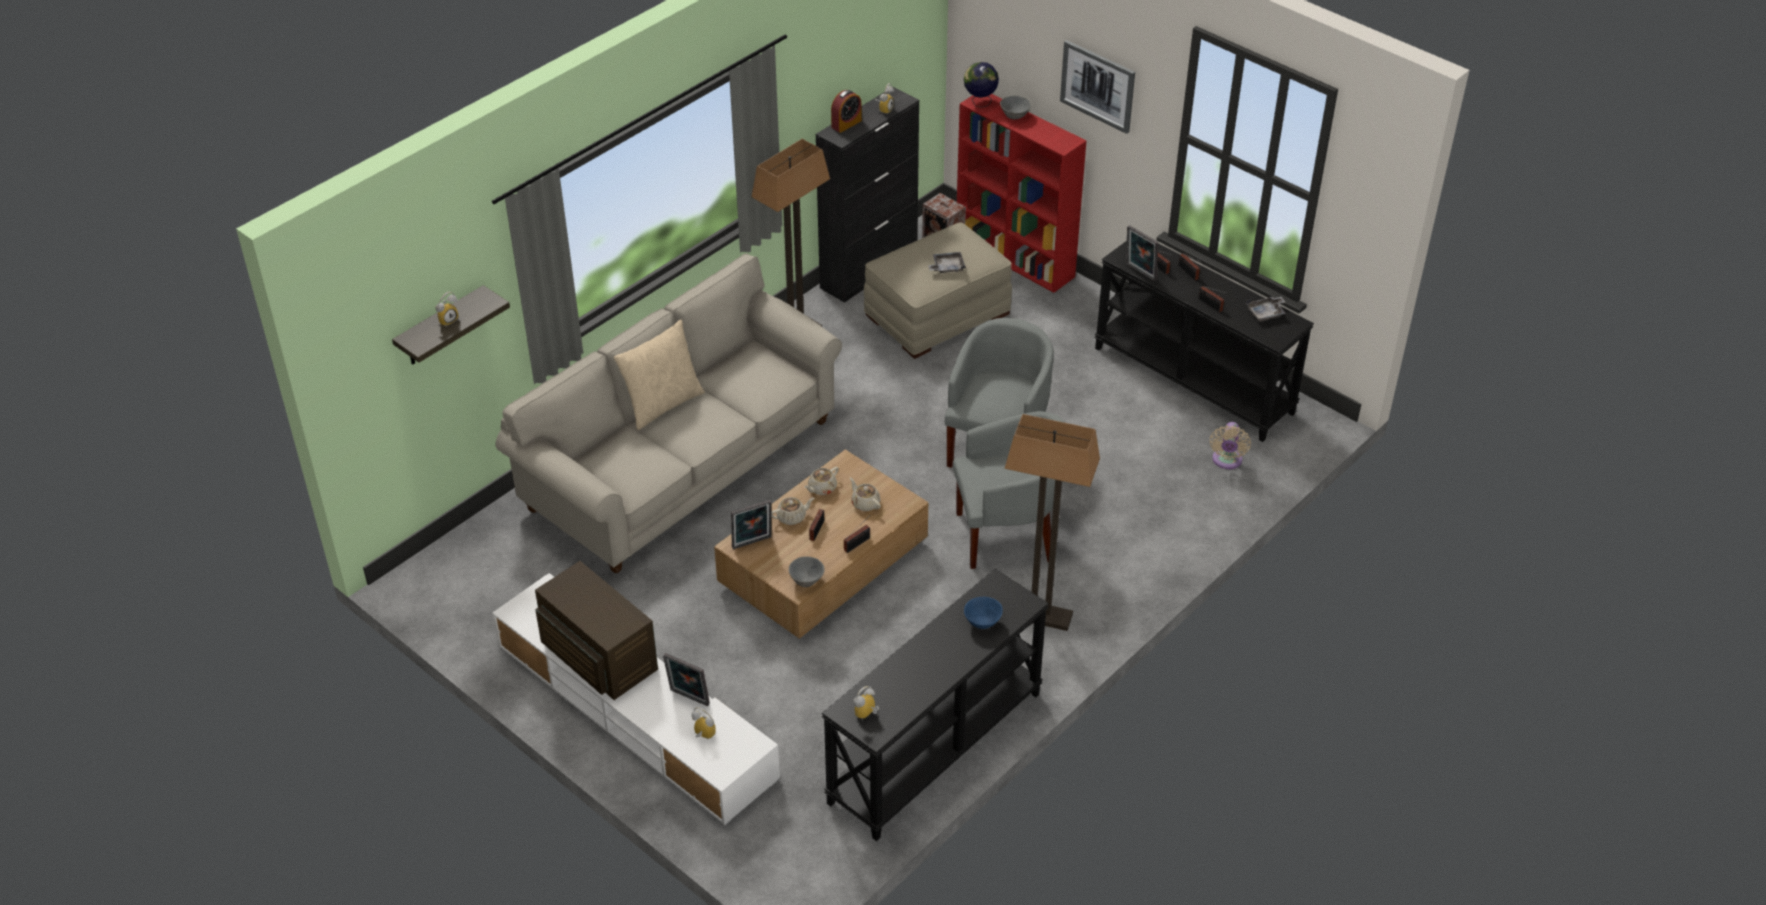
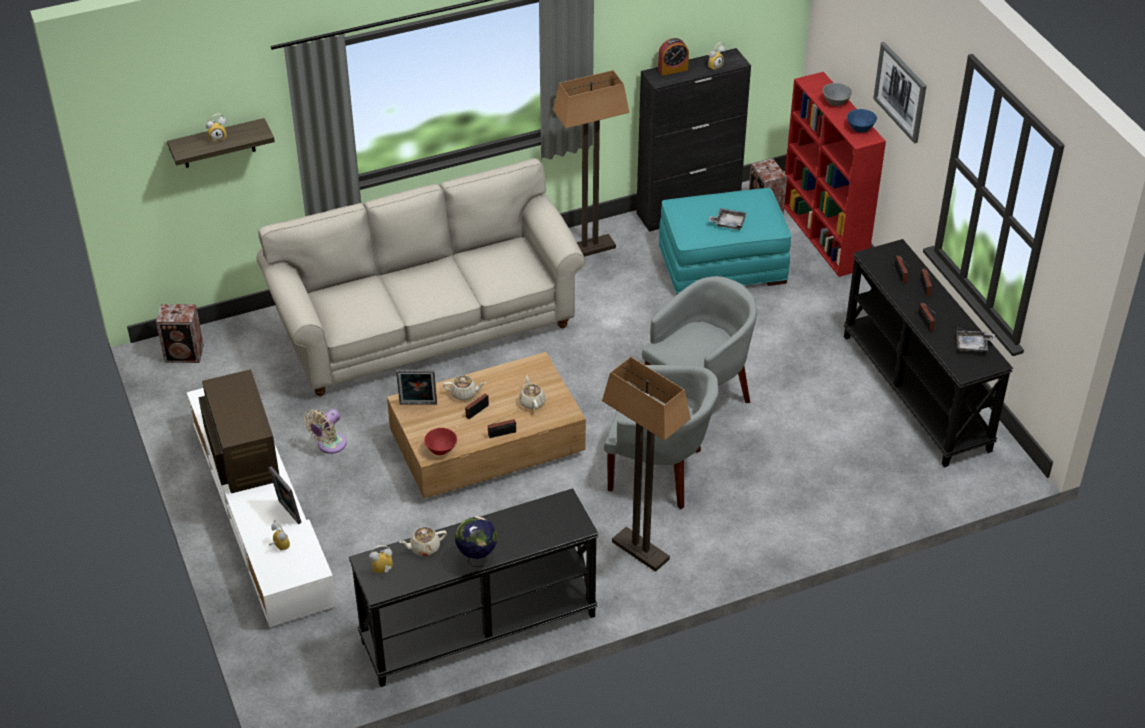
camera: 25 degrees right, 0 degrees up
(439, 577) = (185, 354): none -> speaker
(662, 404) = (415, 266): beige pillow -> none
(807, 581) = (441, 450): grey bowl -> red bowl
(821, 488) = (504, 378): beige teapot -> beige teapot (424, 547)
(937, 314) = (723, 265): beige ottoman -> turquoise ottoman
(980, 102) = (812, 83): globe -> globe (477, 559)
(982, 621) = (530, 529): blue bowl -> blue bowl (860, 128)
(1139, 273) = (879, 275): picture frame -> none
(1226, 461) = (898, 473): beige fan -> beige fan (329, 445)

